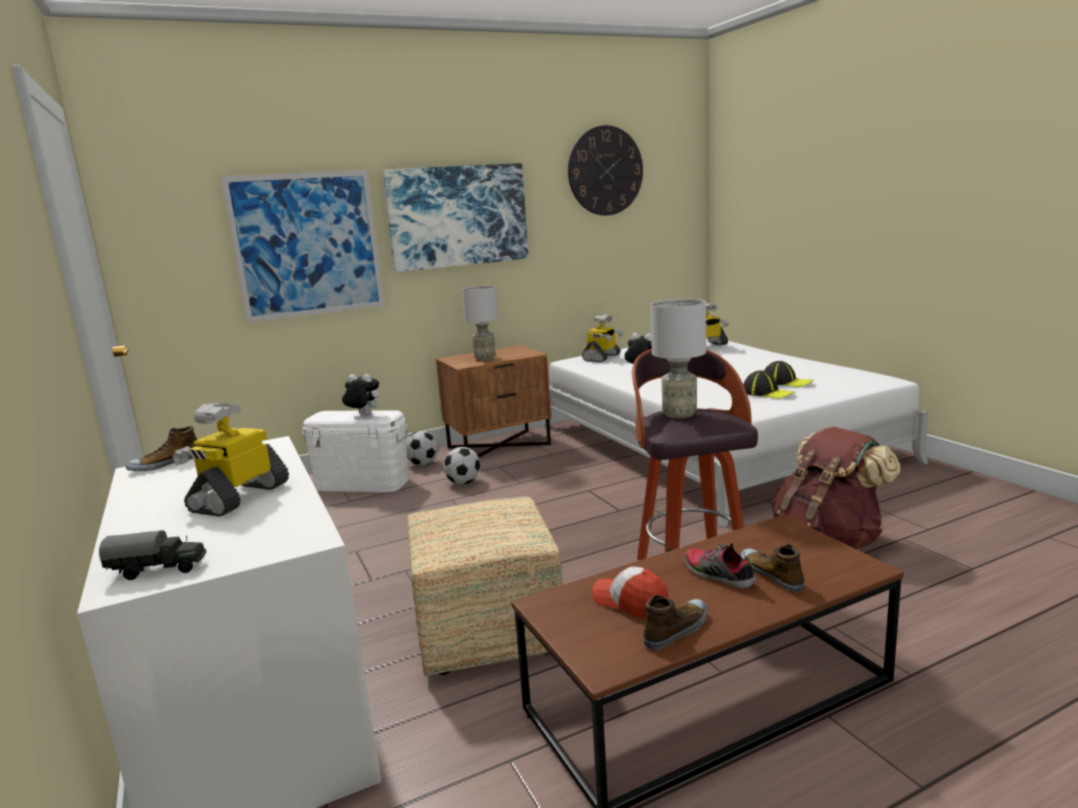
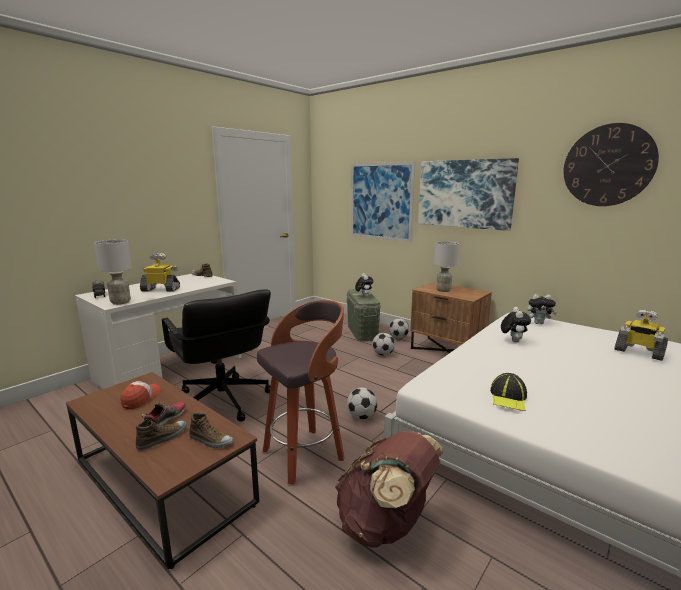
camera: 65 degrees right, 0 degrees up
(362, 484) = (362, 332): white storage box -> green storage box
(489, 633) = (222, 401): ottoman -> black office chair
(602, 358) = (539, 323): toy robot -> plush toy
(625, 523) = (362, 417): none -> football
(677, 630) = (109, 414): shoe -> shoe (210, 440)
(680, 414) = (304, 347): grey table lamp -> grey table lamp (120, 302)
(786, 382) = (559, 404): cap -> none

